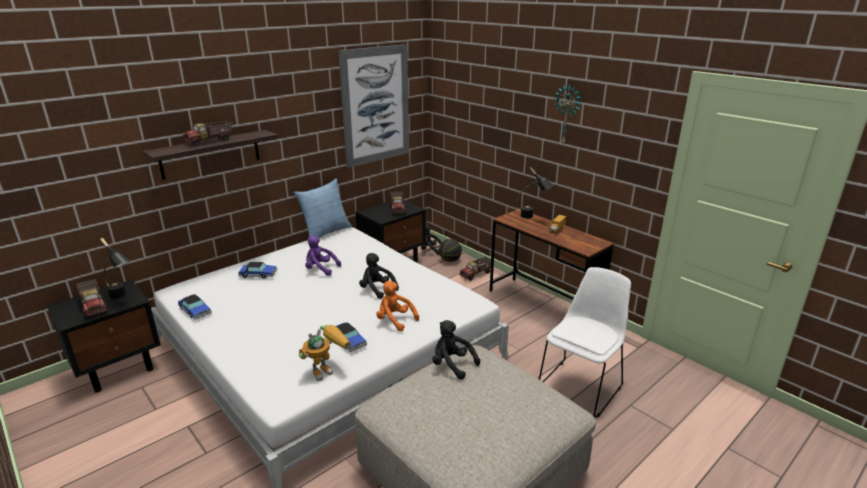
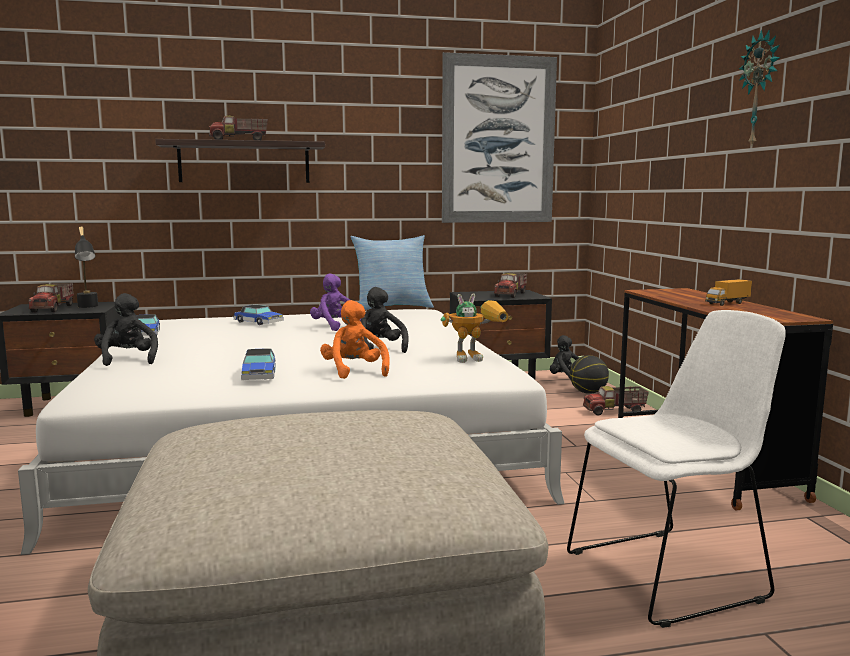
camera: 30 degrees right, 15 degrees down
(327, 368) = (190, 388): toy robot -> toy robot (477, 358)
(452, 365) = (354, 411): black plush toy -> black plush toy (128, 360)
(532, 217) = (698, 293): black table lamp -> none

